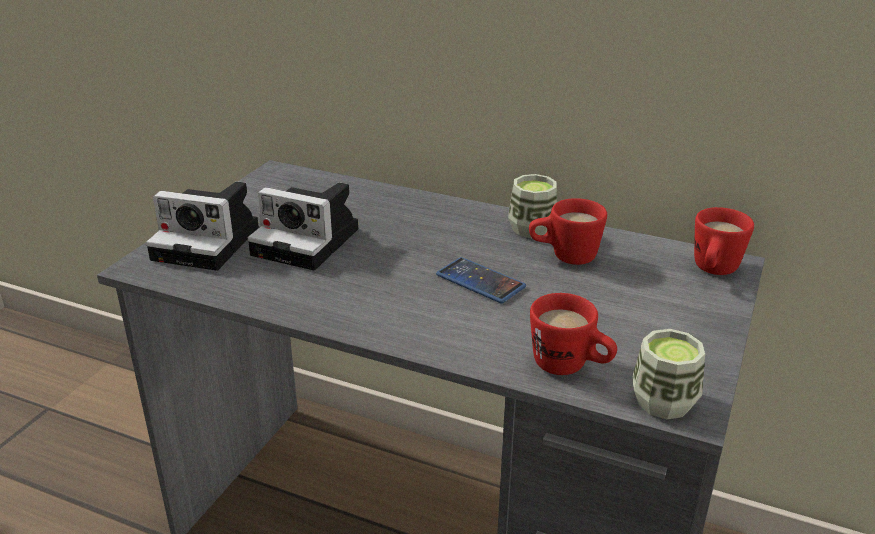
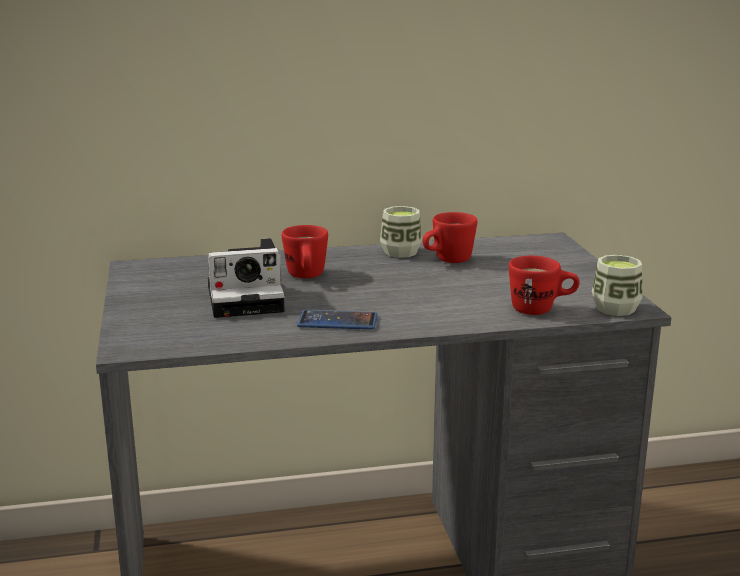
camera: 35 degrees left, 10 degrees down
(211, 243) = (164, 319): camera -> none
(480, 281) = (414, 286): phone -> phone (337, 321)
(713, 271) = (547, 245): red mug -> red mug (306, 277)

